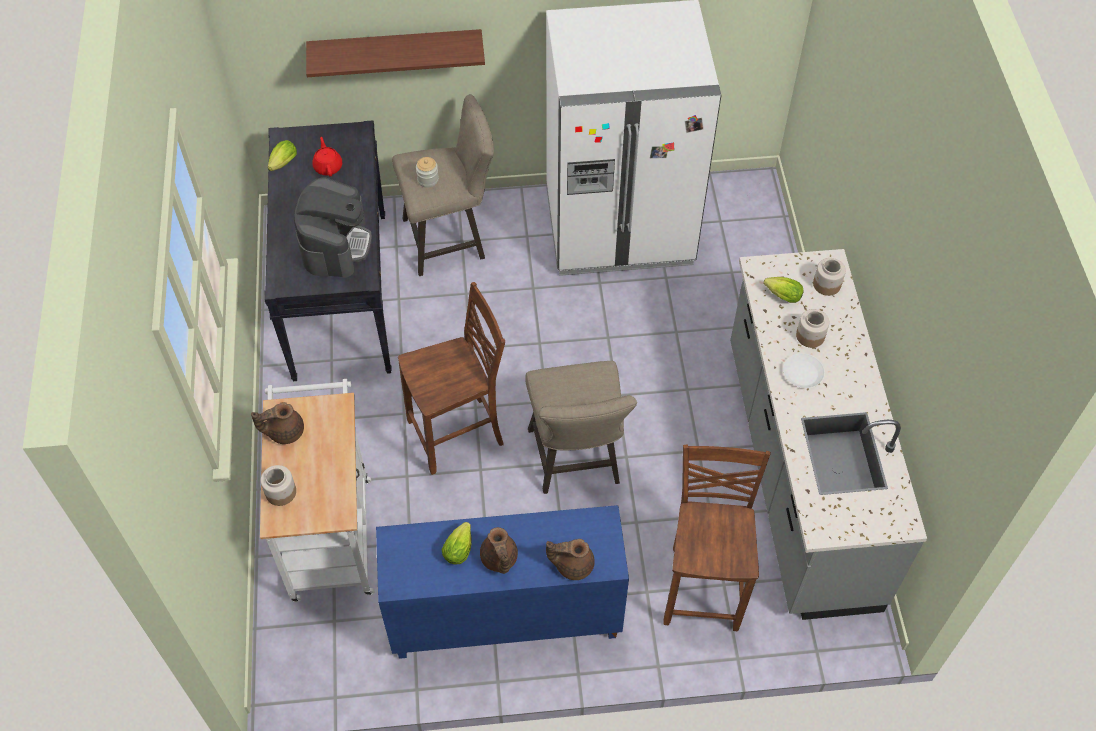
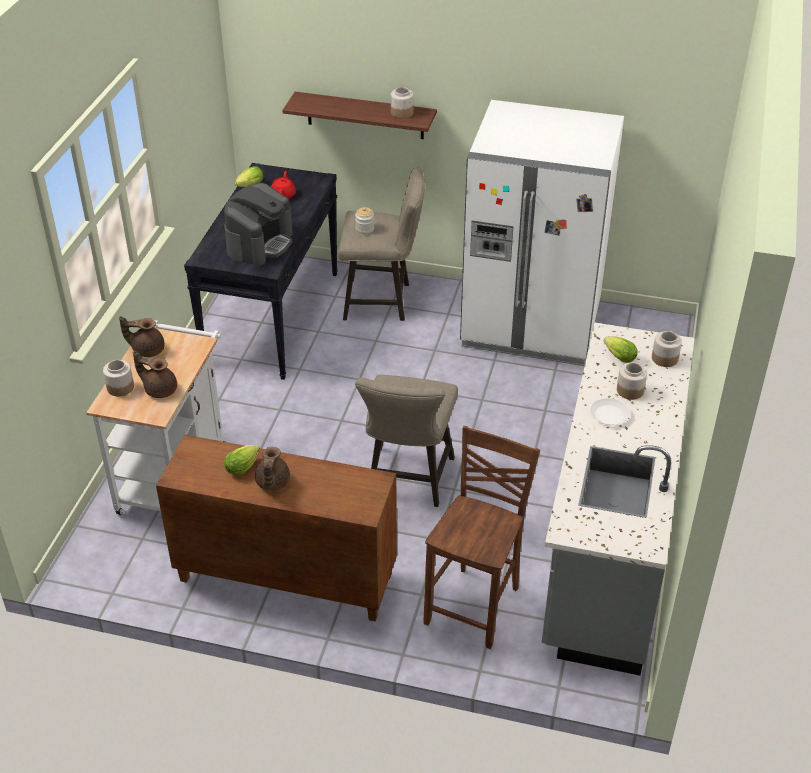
camera: 20 degrees right, 15 degrees down
(445, 45) = (401, 113): none -> jar
(458, 434) = (317, 436): brown chair -> none
(504, 618) = (284, 578): blue cabinet -> brown cabinet
(572, 565) = (332, 504): brown teapot -> brown teapot (159, 389)

